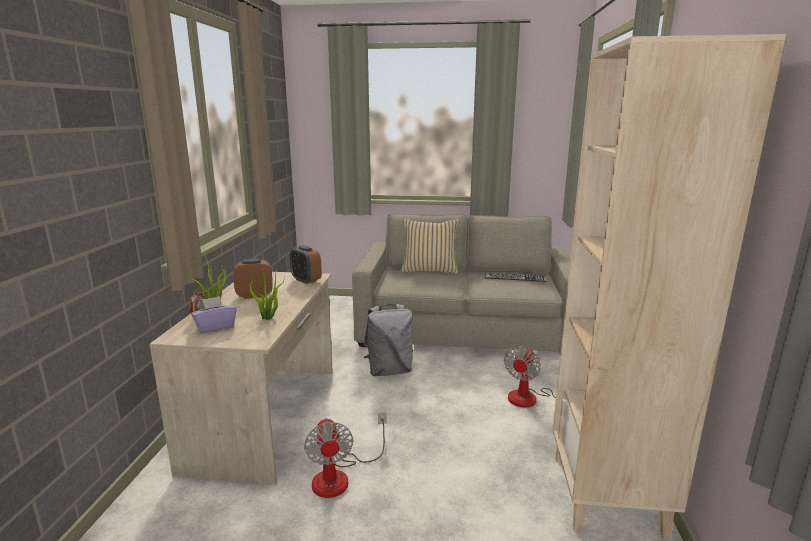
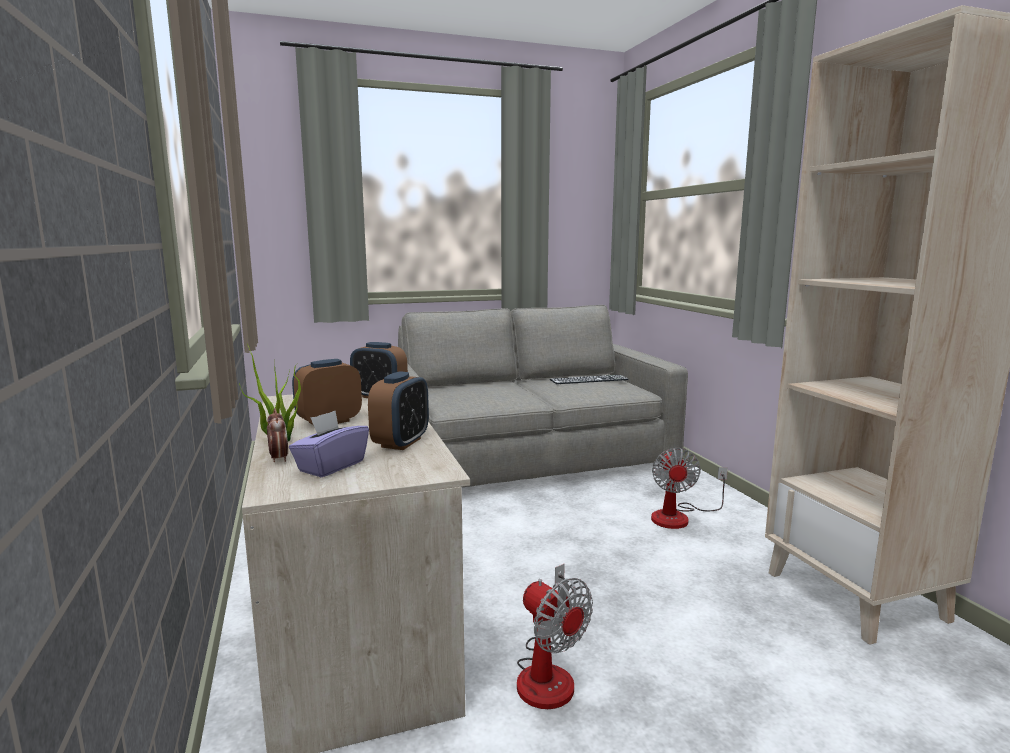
camera: 25 degrees left, 5 degrees down
(269, 318) = (401, 443): potted plant -> alarm clock
(389, 370) = (481, 523): grey backpack -> none
(429, 270) = (476, 384): beige pillow -> none

